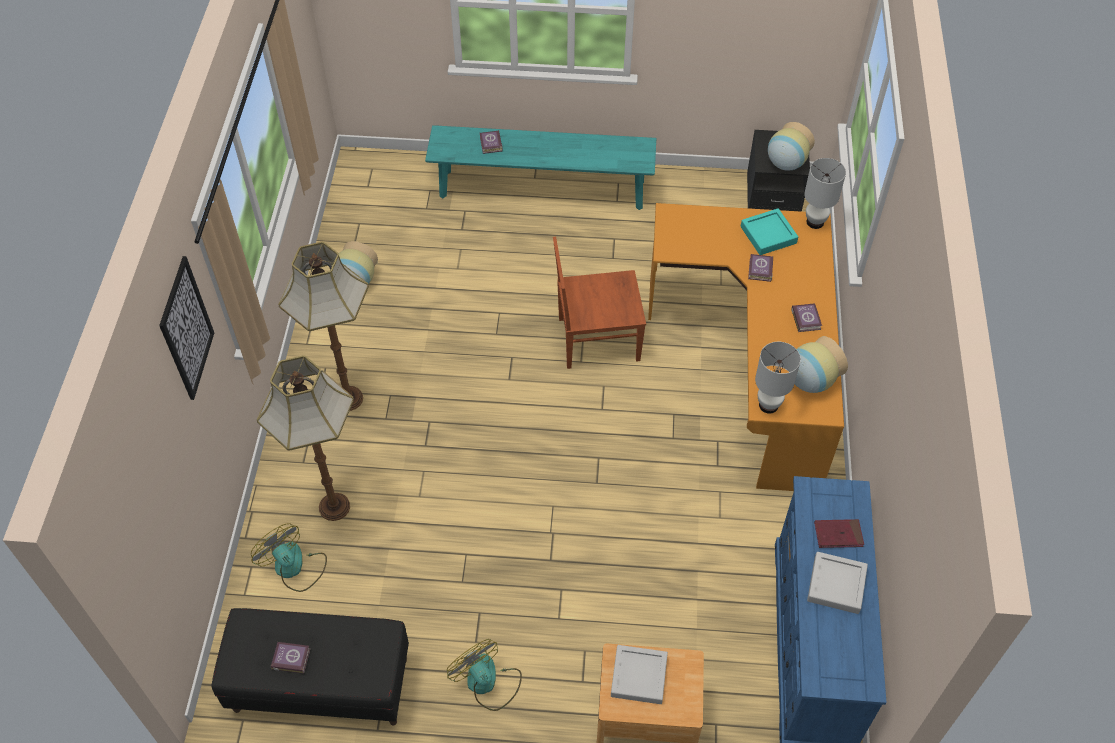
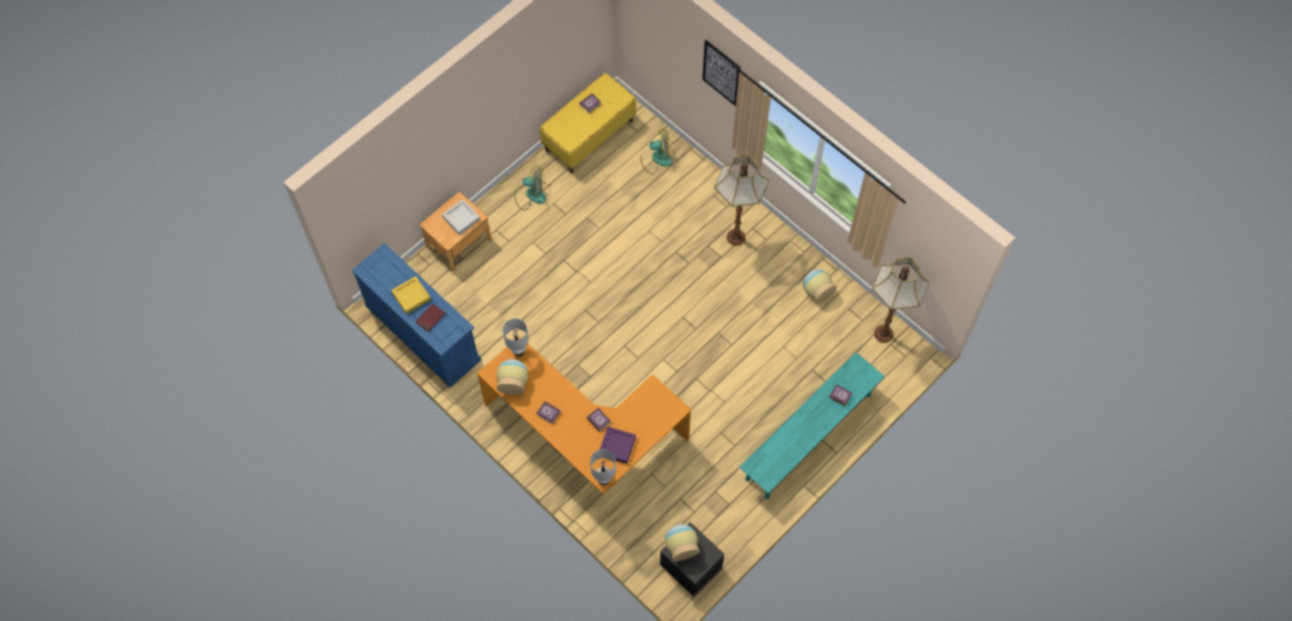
camera: 130 degrees right, 10 degrees up
(320, 685) = (589, 135): black bench -> yellow bench
(334, 506) = (676, 193): floor lamp -> floor lamp (884, 334)
(596, 339) = (671, 378): brown chair -> none
(768, 235) = (617, 446): turquoise tray -> purple tray
(836, 585) = (411, 296): grey tray -> yellow tray

